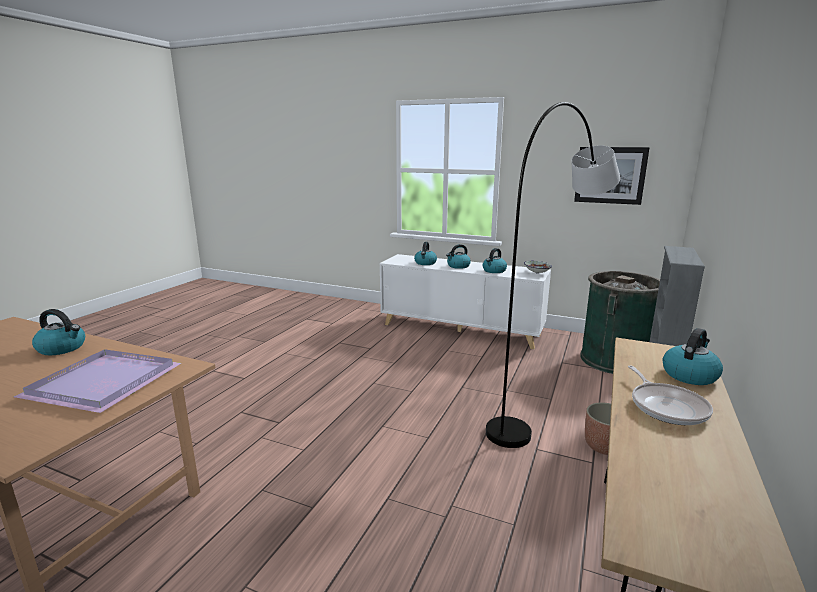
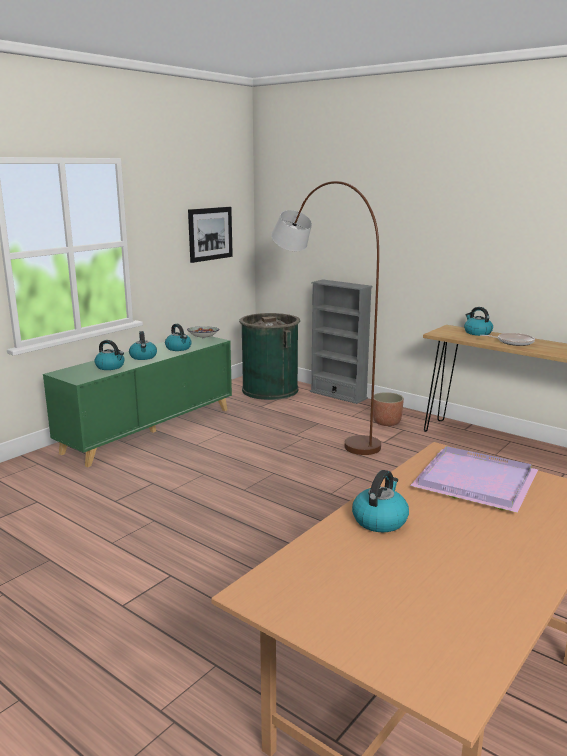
camera: 75 degrees left, 0 degrees up
(461, 329) = (150, 430): white cabinet -> green cabinet
(545, 401) = (320, 425): grey floor lamp -> brown floor lamp

